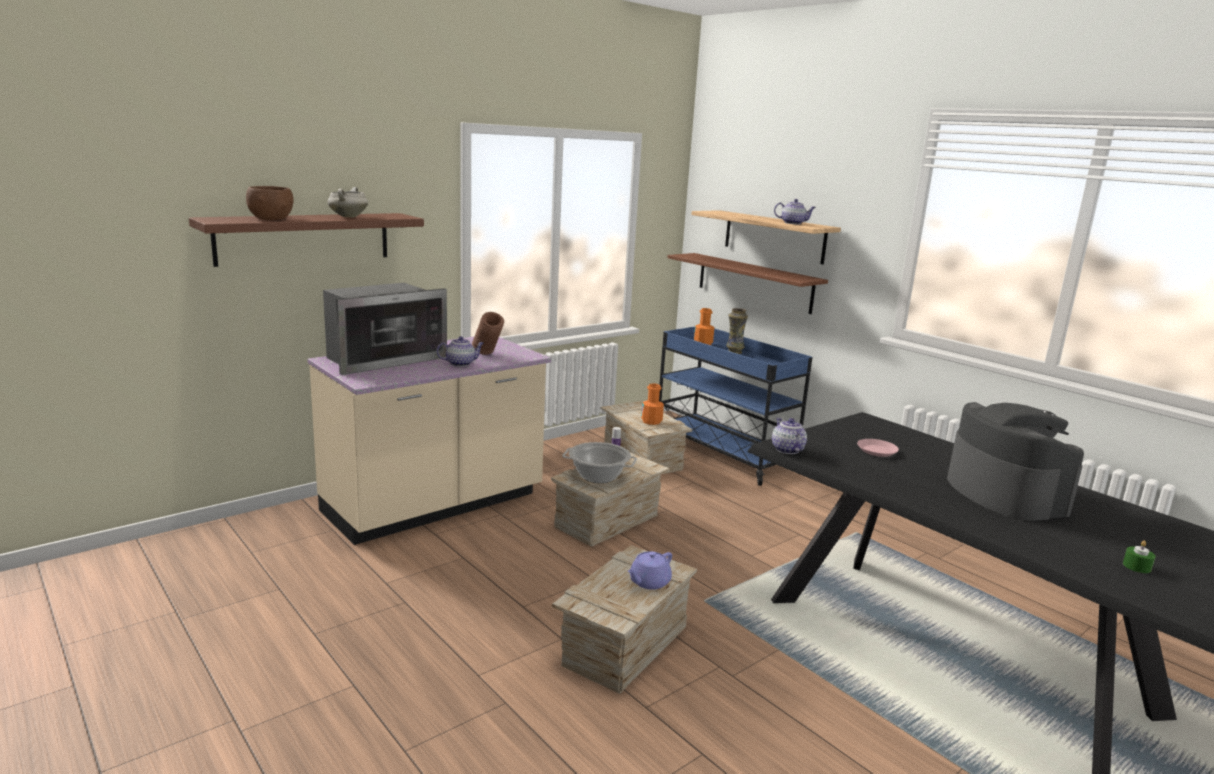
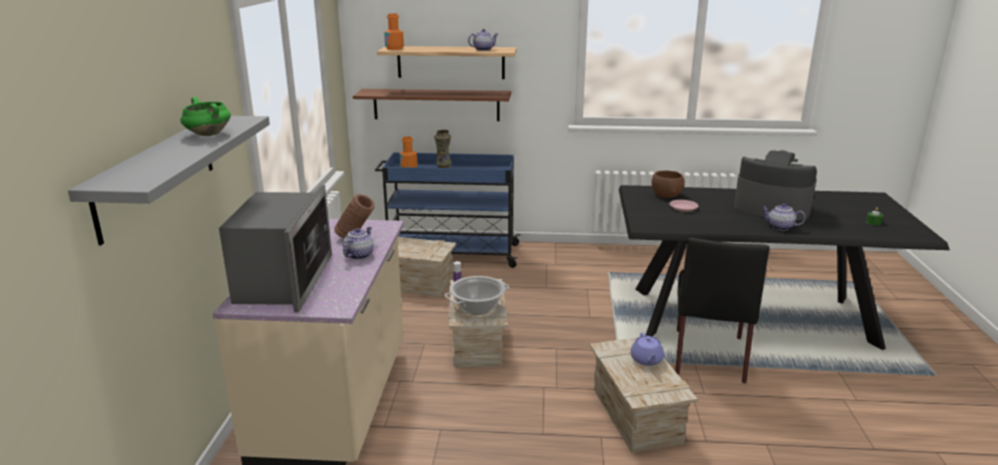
camera: 45 degrees left, 5 degrees up
(271, 219) = (163, 161): brown bowl -> brown bowl (666, 195)
(304, 238) = (157, 174): brown shelf -> grey shelf
(348, 217) = (207, 134): white cooking pot -> green cooking pot
(651, 421) = (422, 249): orange bottle -> orange bottle (394, 49)
(786, 449) = (653, 227): teapot -> teapot (780, 227)
(815, 652) = (709, 354): none -> black chair

